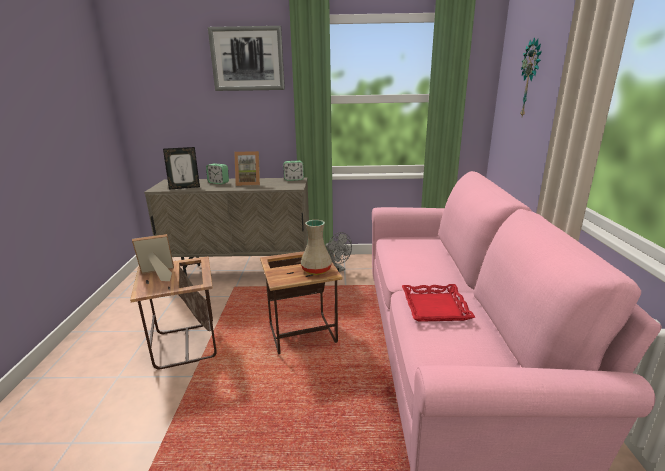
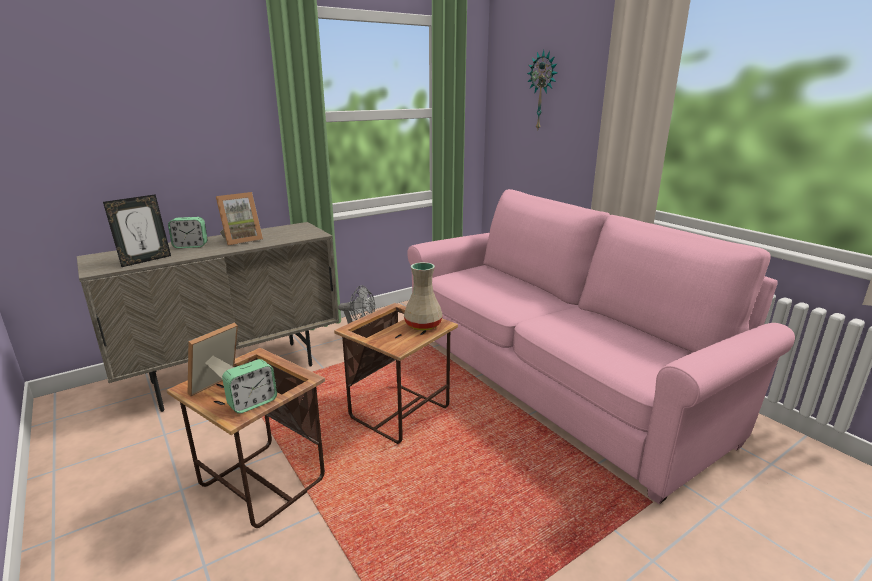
camera: 35 degrees left, 0 degrees up
(247, 59) = (199, 59): picture -> none
(294, 179) = (295, 226): alarm clock -> alarm clock (252, 403)
(435, 307) = (570, 326): red tray -> none

